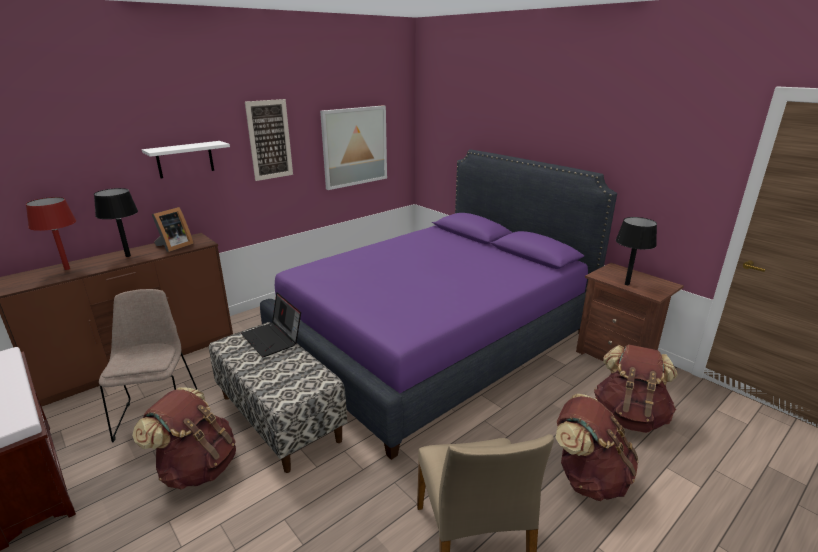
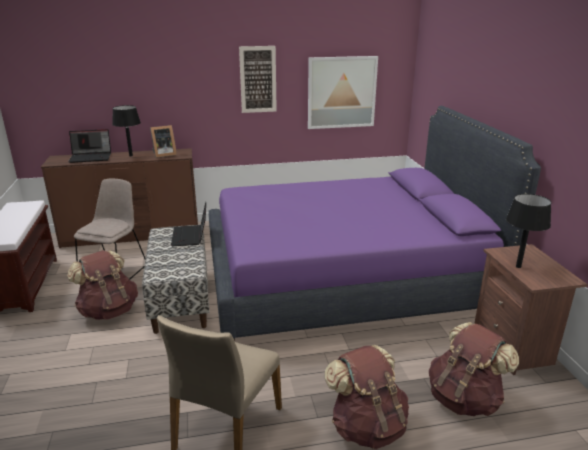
camera: 30 degrees right, 0 degrees up
(67, 268) = (91, 157): red table lamp -> laptop
(185, 159) = (186, 89): white shelf -> none

